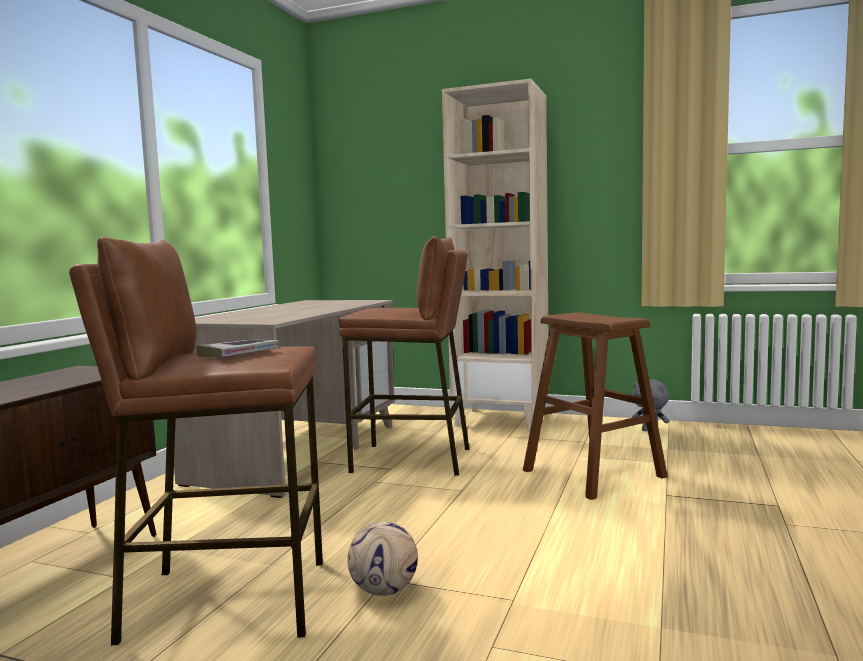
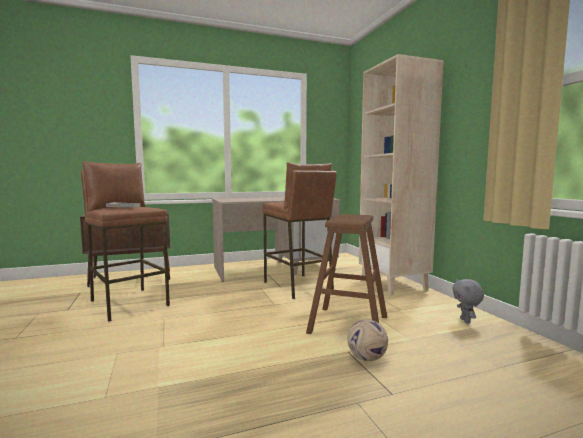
camera: 50 degrees right, 0 degrees up
(383, 591) = (152, 321): football -> football (366, 358)

